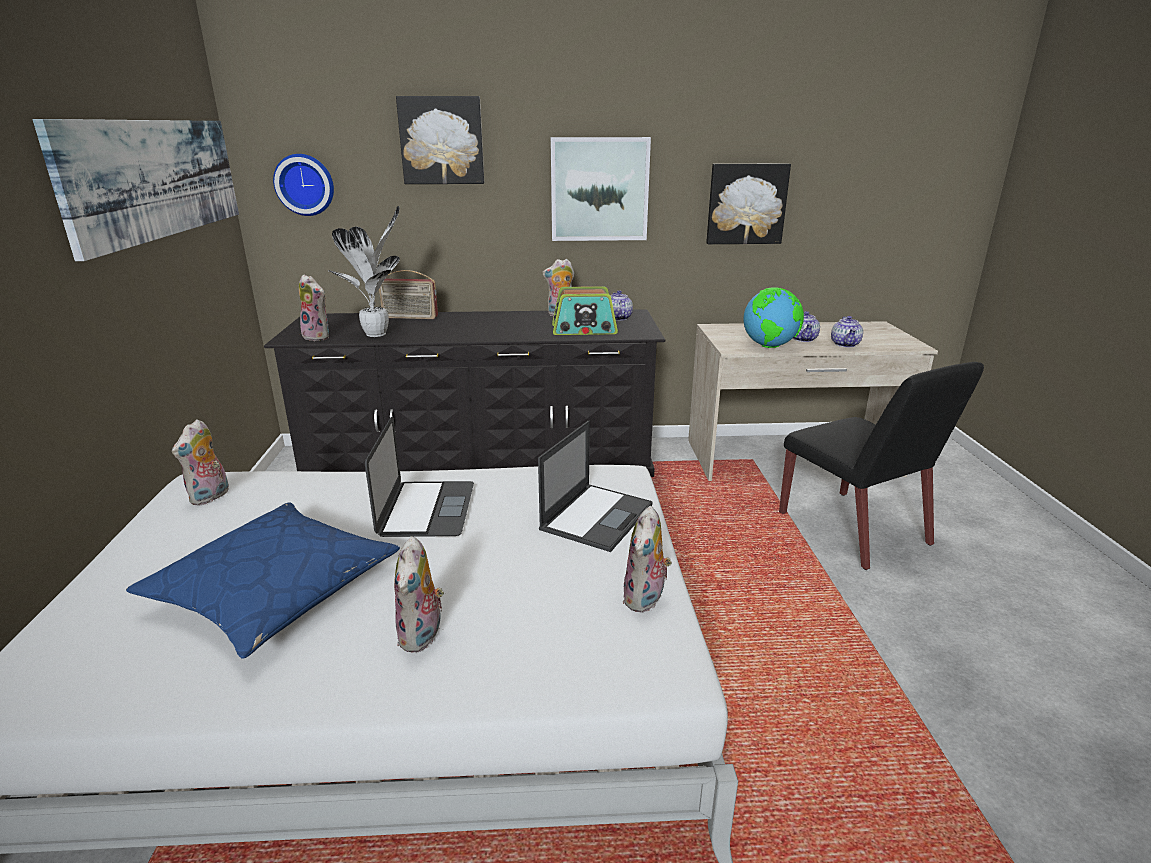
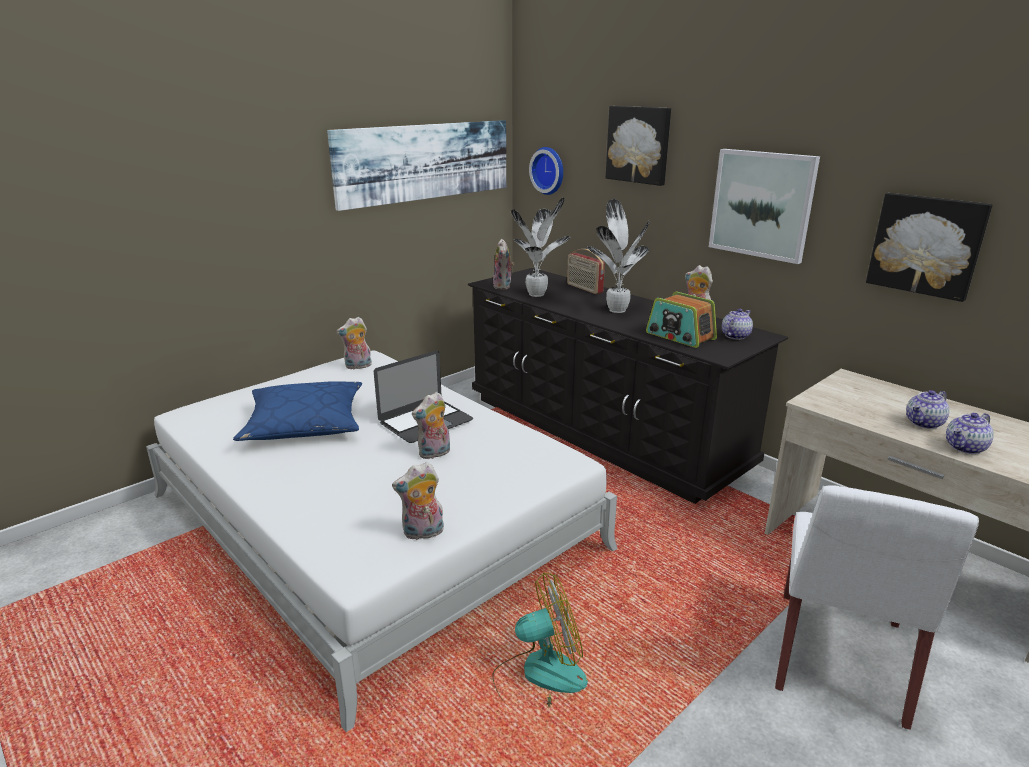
camera: 50 degrees right, 0 degrees up
(422, 636) = (309, 478): plush toy -> plush toy (434, 454)
(485, 326) = (617, 309): none -> potted plant
(597, 516) = (498, 476): laptop -> none
(763, 678) = (538, 677): none -> fan
(769, 346) = (859, 415): globe -> none
(854, 529) = (839, 657): black chair -> white chair

